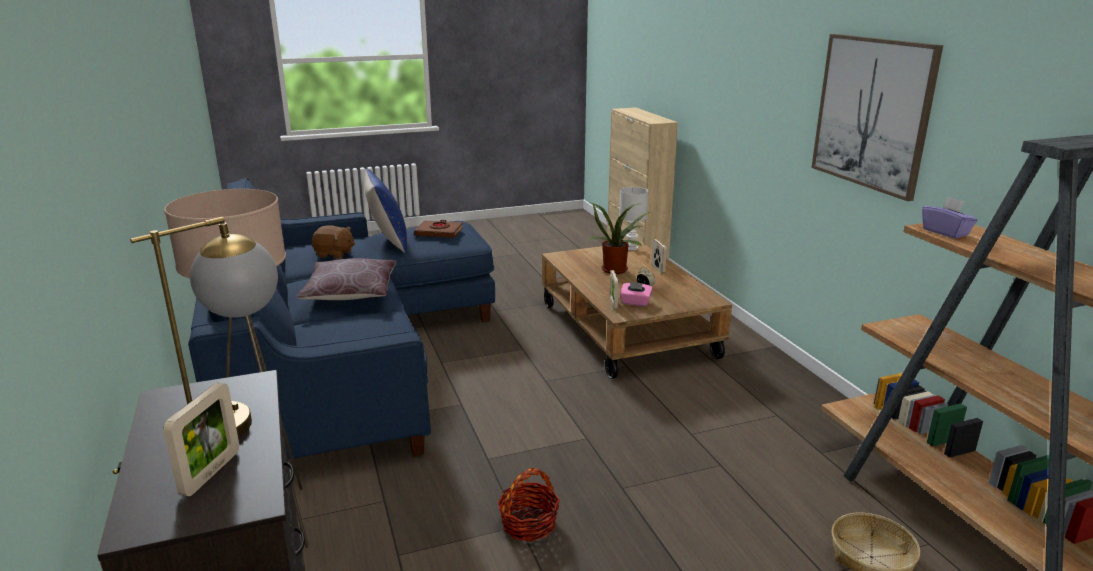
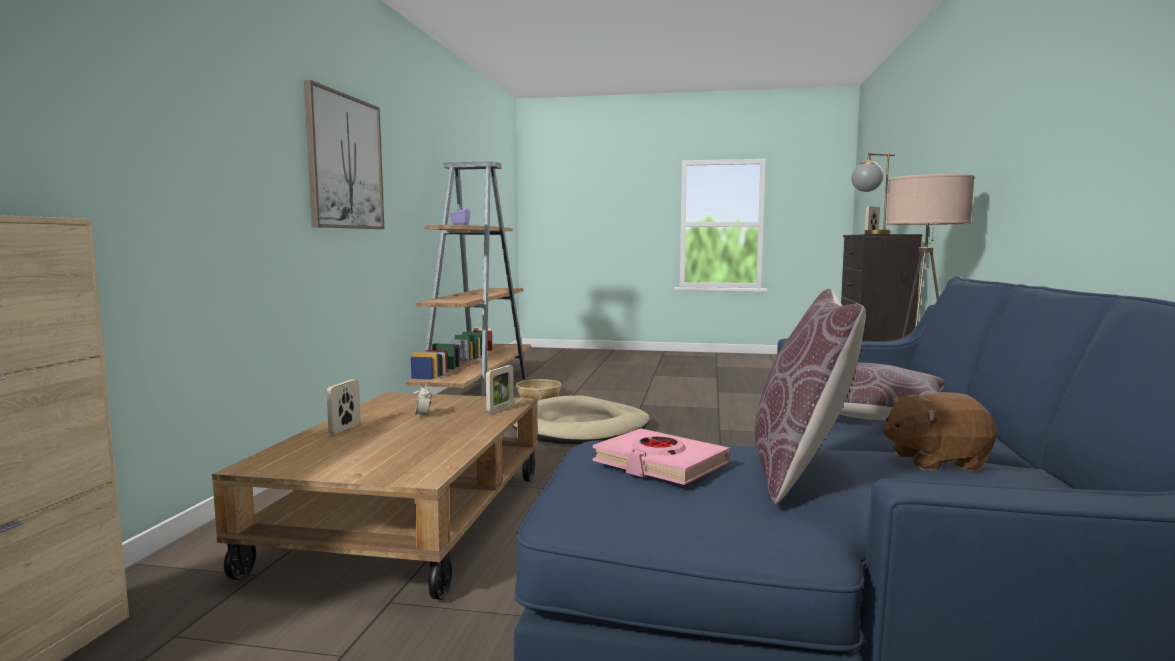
camera: 150 degrees left, 15 degrees down
(334, 254) = (935, 461): brown plush toy -> brown plush toy turned 45 degrees counterclockwise
(388, 242) = (801, 469): blue pillow -> brown pillow
(439, 232) = (660, 464): brown book -> pink book
(529, 524) = (712, 429): basket -> none
(616, 269) = (394, 439): potted plant -> none
(631, 248) = (273, 464): white table lamp -> none
(635, 302) = (473, 406): pink tissue box -> none
(676, 470) = (580, 428): none -> beige dog bed

